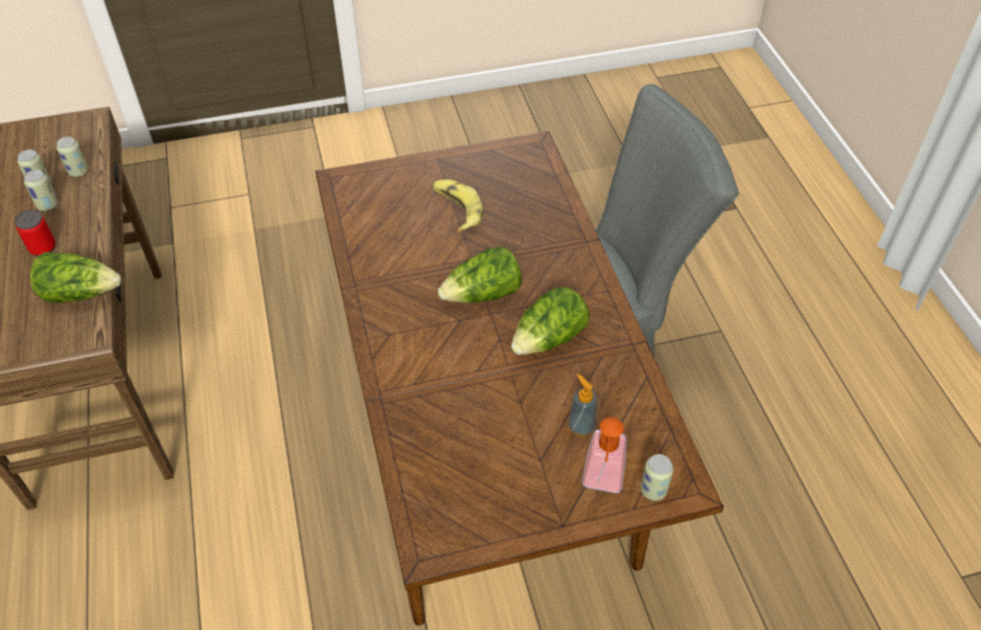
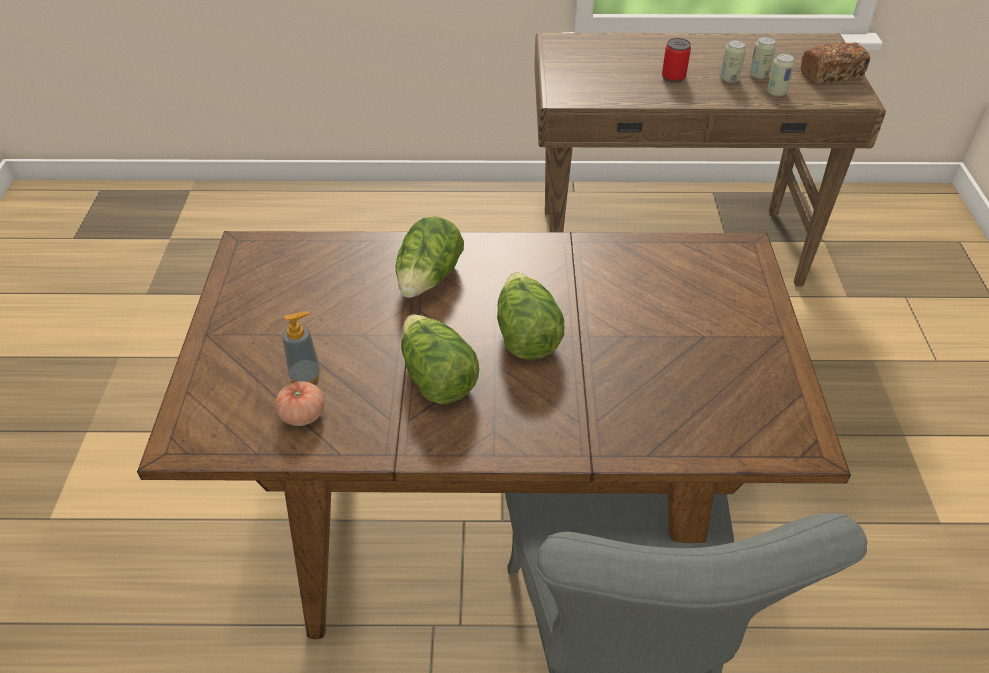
camera: 105 degrees right, 5 degrees down
(41, 137) = (831, 74): none -> bread
(81, 293) = (612, 94): lettuce -> lettuce (429, 279)
(456, 209) = (679, 337): banana -> none
(602, 483) = (230, 374): soap dispenser -> none
(622, 413) = (302, 414): none -> tomato
(653, 490) = (195, 413): can -> none

